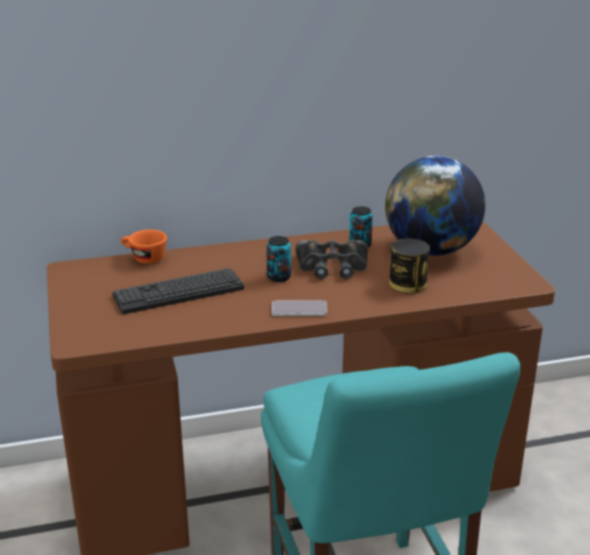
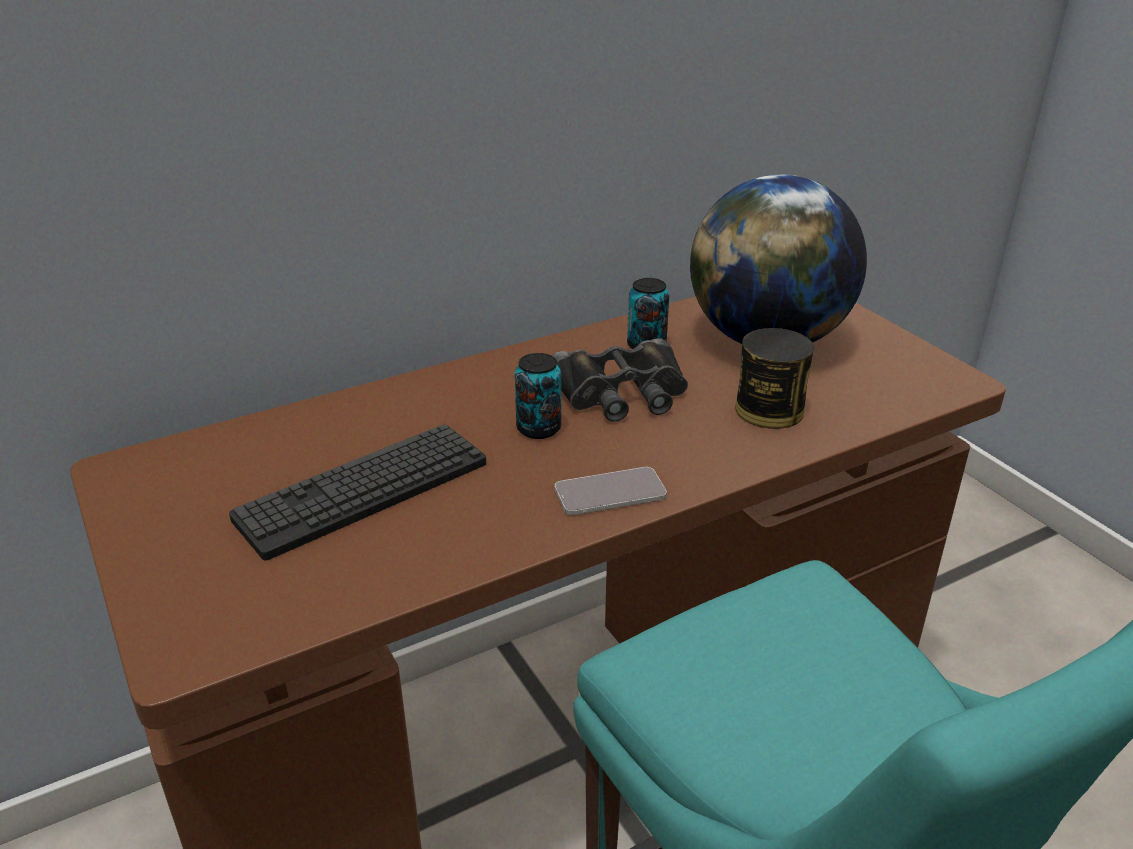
camera: 15 degrees left, 5 degrees up
(144, 258) = (267, 425): orange cup -> none

